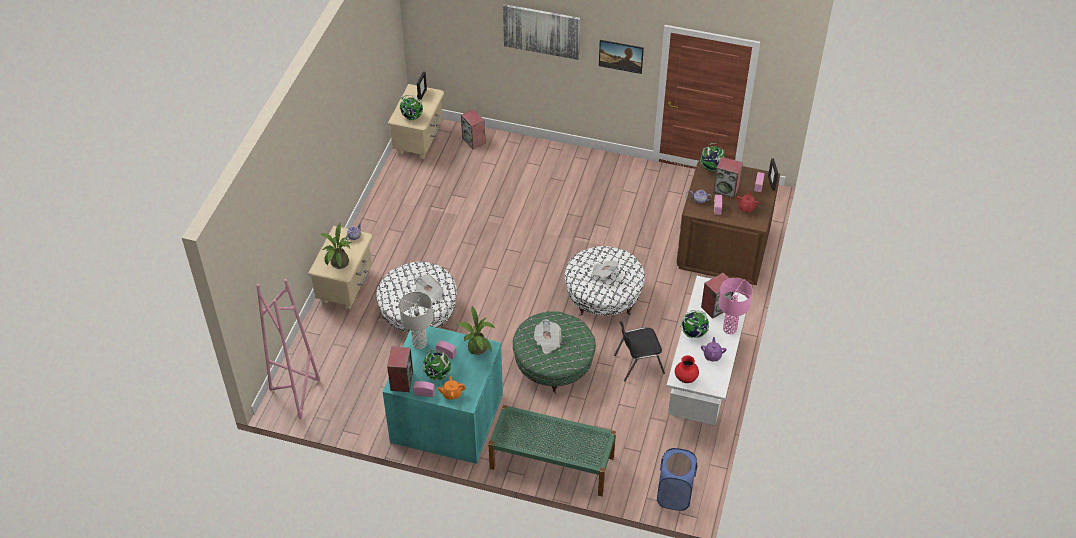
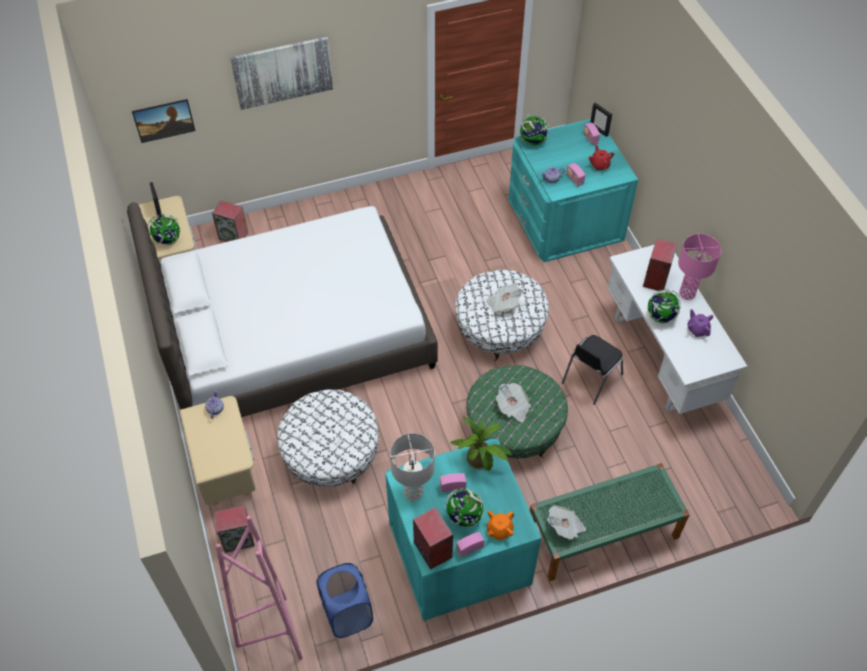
camera: 35 degrees left, 5 degrees up
(338, 264) = (224, 452): potted plant -> none
(430, 293) = (347, 426): newspaper -> newspaper (565, 527)
(459, 226) = (294, 335): none -> white bed
(620, 62) = (381, 72): picture -> picture (166, 128)
(674, 495) = (739, 492): blue laundry basket -> blue laundry basket (347, 614)
(686, 378) = (696, 367): red vase -> none
(723, 247) = (564, 220): brown dresser -> turquoise dresser
(726, 190) = (566, 157): speaker -> speaker (238, 538)

